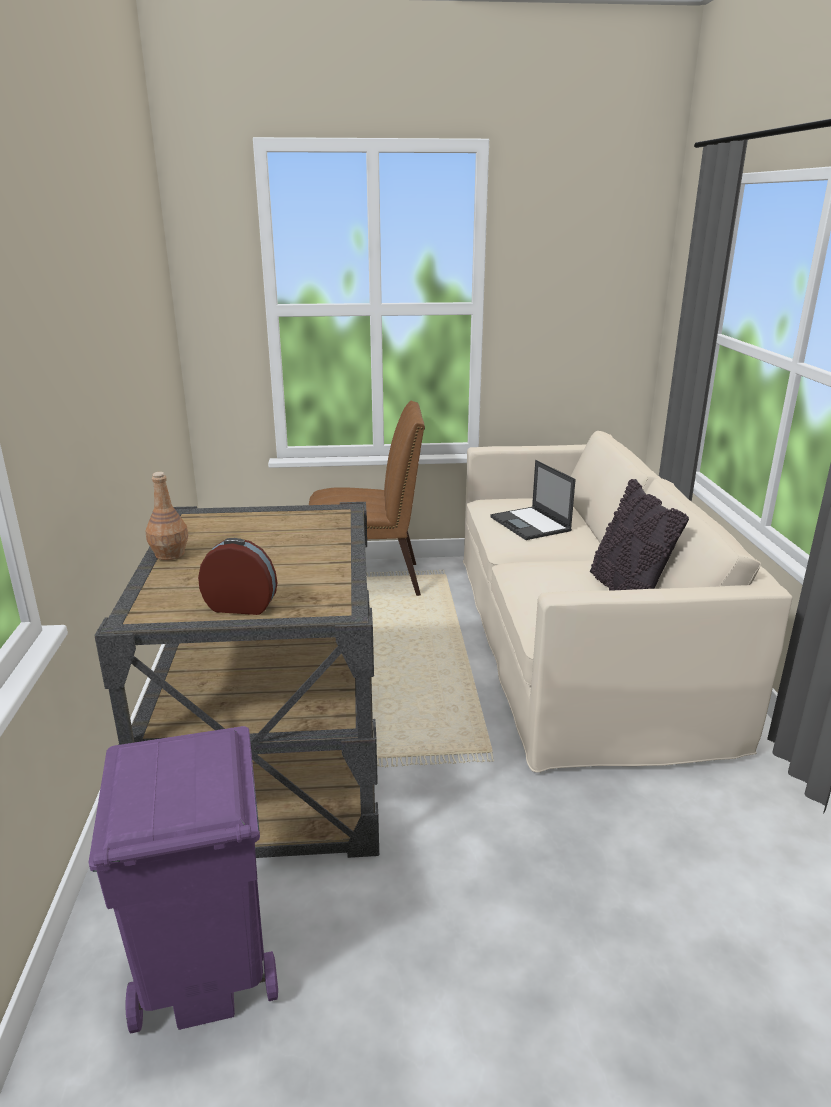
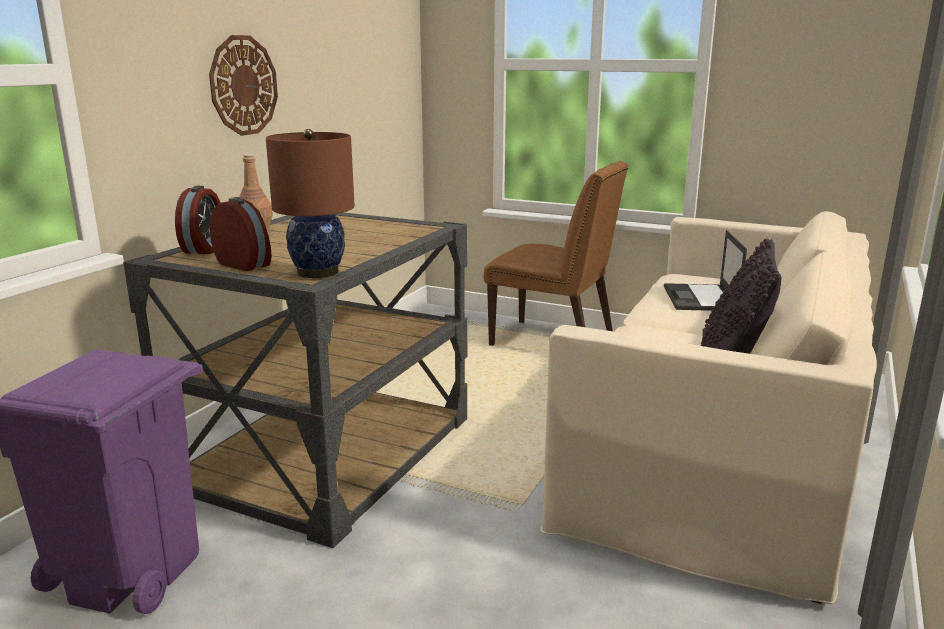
camera: 30 degrees right, 5 degrees down
(92, 385) = (243, 85): none -> wall clock
(159, 592) = (206, 248): none -> alarm clock
(333, 598) = (318, 272): none -> brown table lamp

